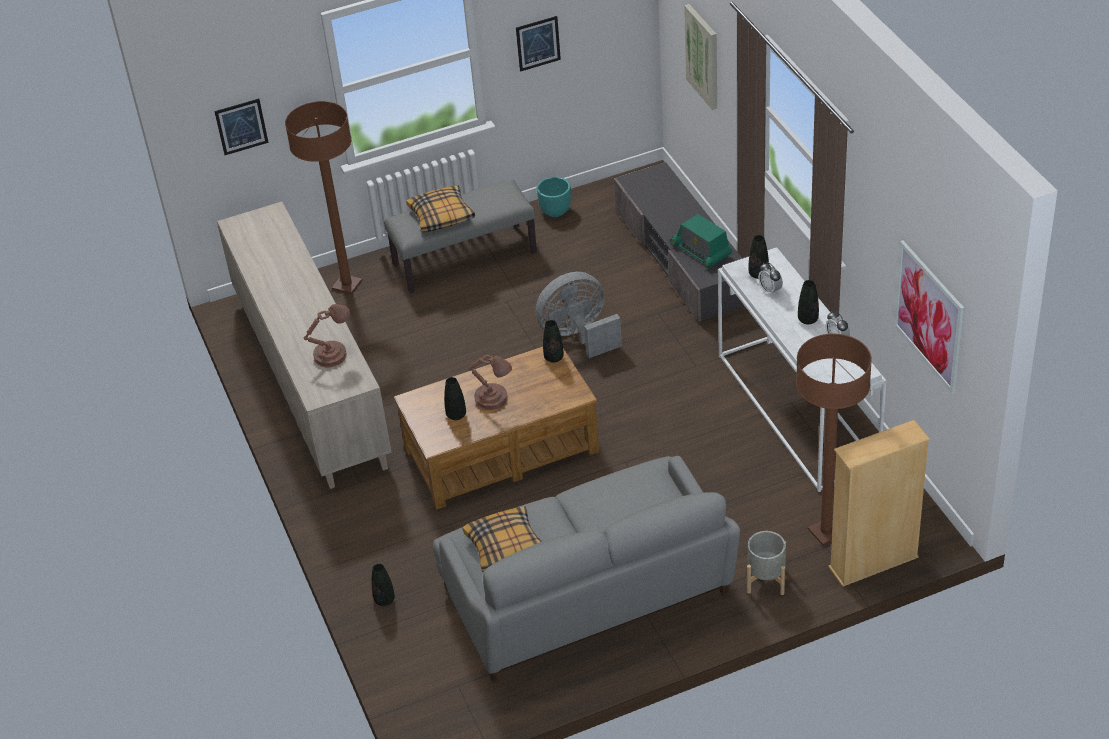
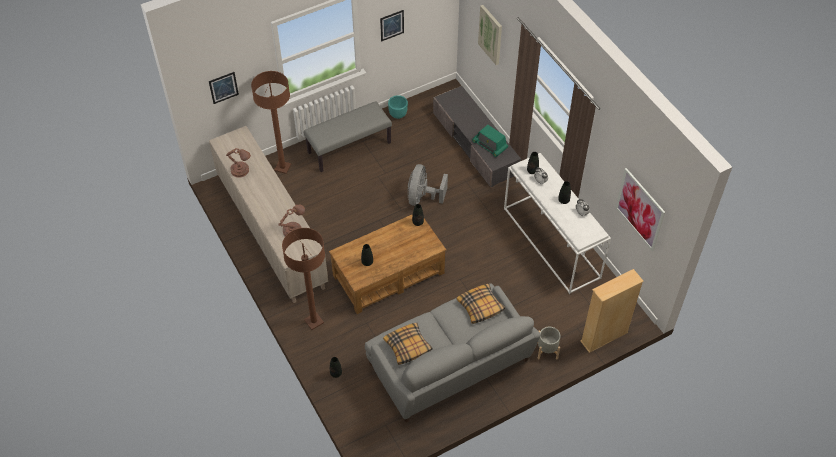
camera: 10 degrees left, 10 degrees up
(441, 216) = (338, 128): pillow -> pillow (480, 307)
(493, 399) = (387, 251): brown table lamp -> brown table lamp (241, 171)
(578, 335) = (422, 197): grey fan -> grey fan turned 45 degrees counterclockwise
(826, 532) = (576, 319): brown floor lamp -> brown floor lamp (314, 321)

